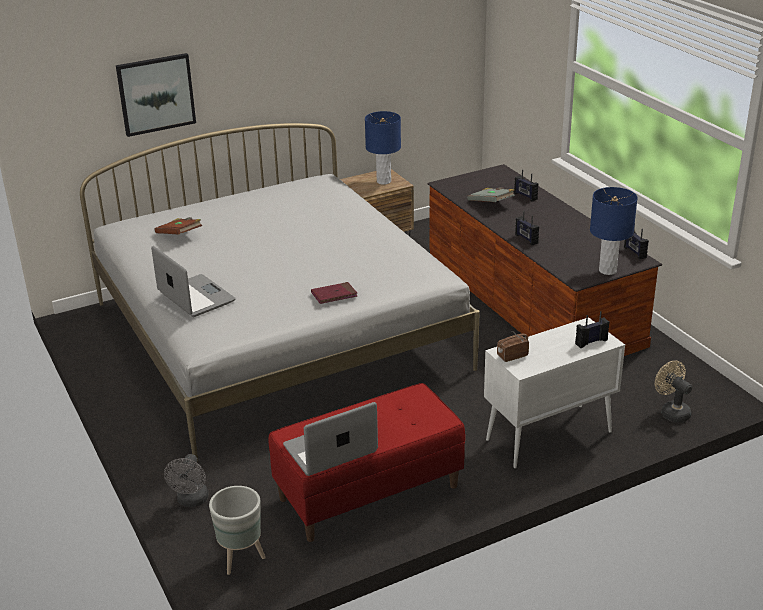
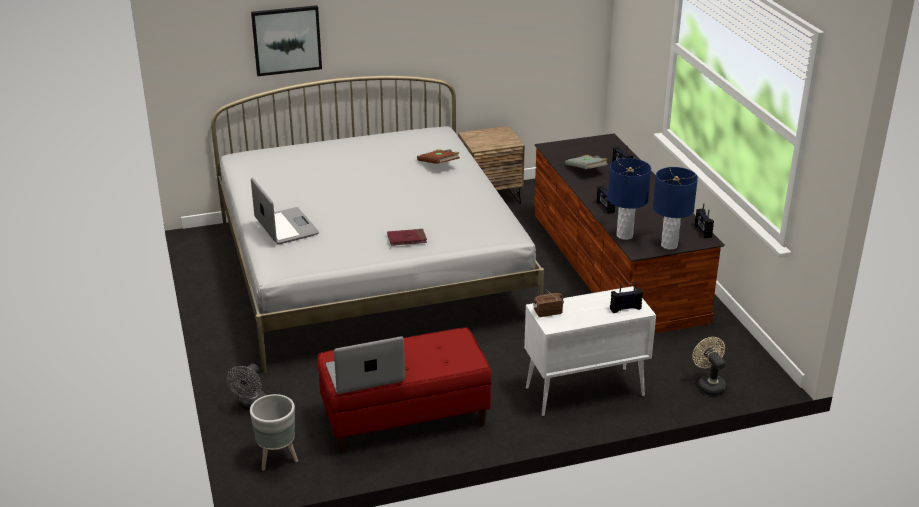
camera: 10 degrees right, 0 degrees up
(180, 235) = (291, 169): brown book -> brown book (439, 164)
(383, 181) = (498, 138): blue table lamp -> blue table lamp (624, 235)

